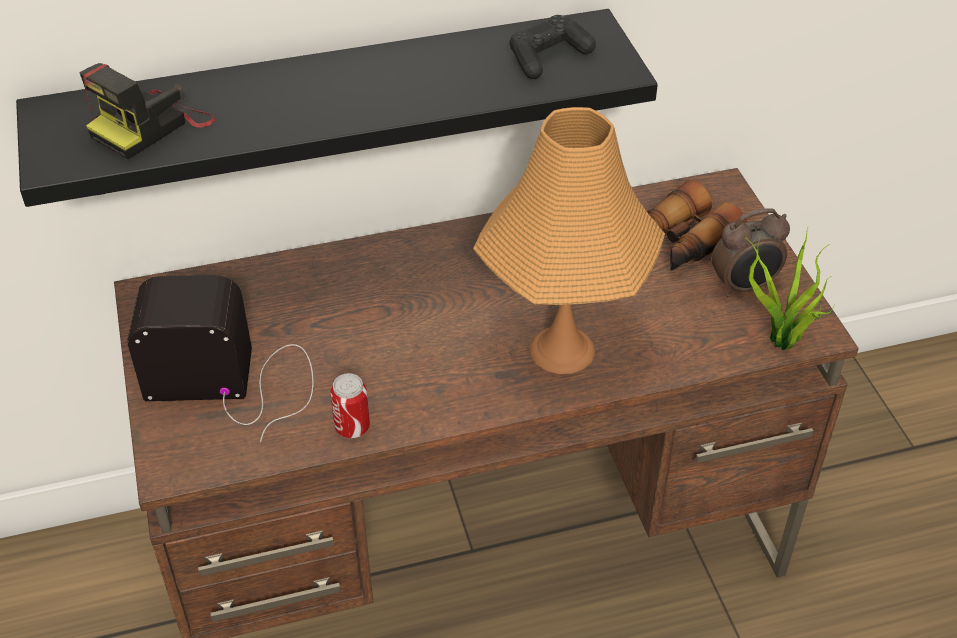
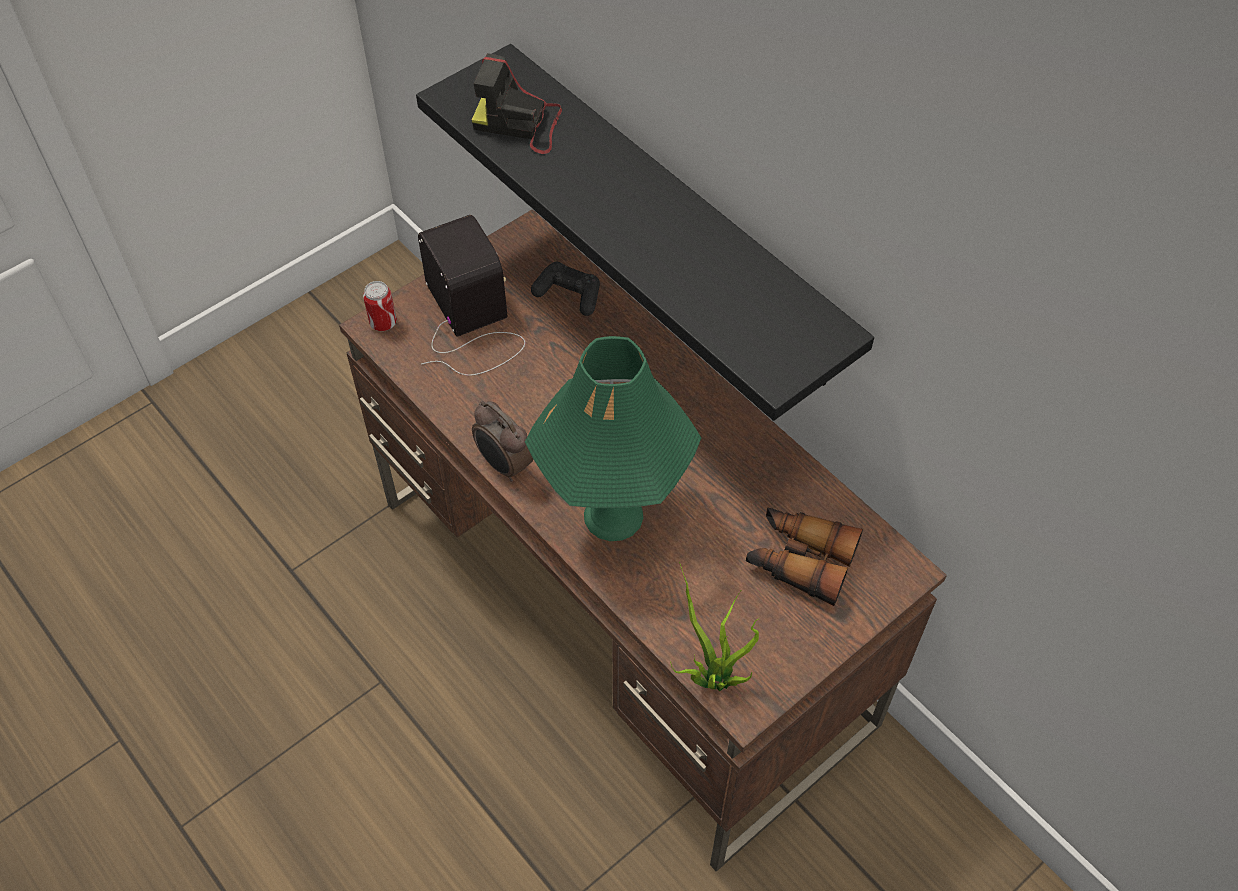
camera: 65 degrees right, 10 degrees up
(352, 427) = (460, 411): can -> can (383, 323)
(548, 57) = (763, 319): black game controller -> black game controller (568, 294)
(561, 349) = (613, 515): orange table lamp -> green table lamp
(744, 287) = (771, 629): alarm clock -> alarm clock (504, 465)

